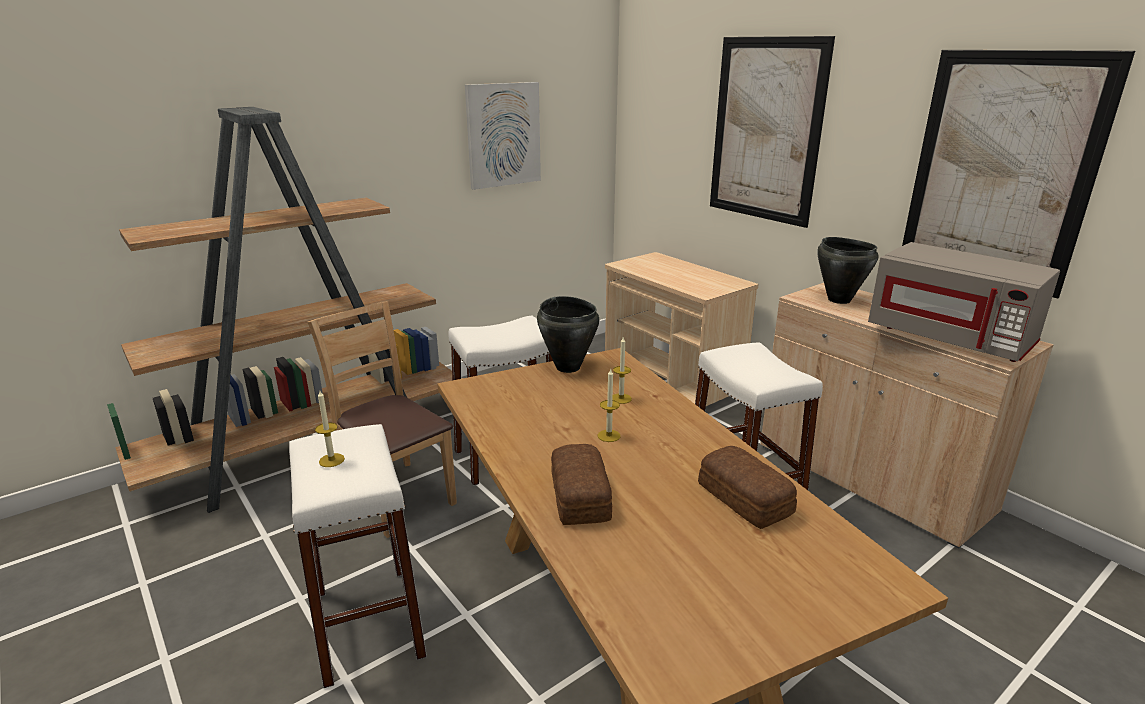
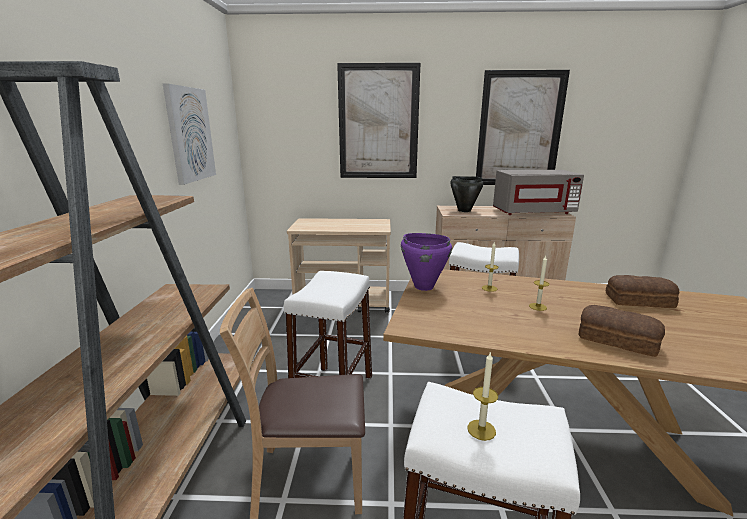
camera: 50 degrees left, 5 degrees down
(568, 367) = (423, 286): black cooking pot -> purple cooking pot

